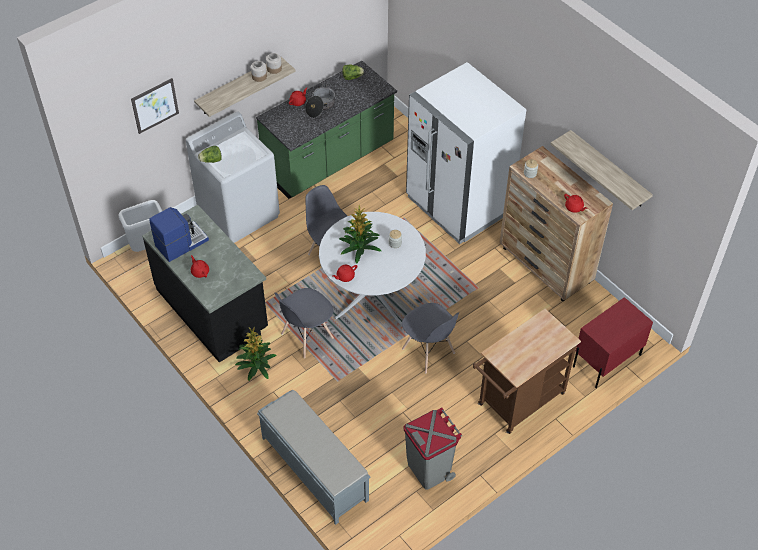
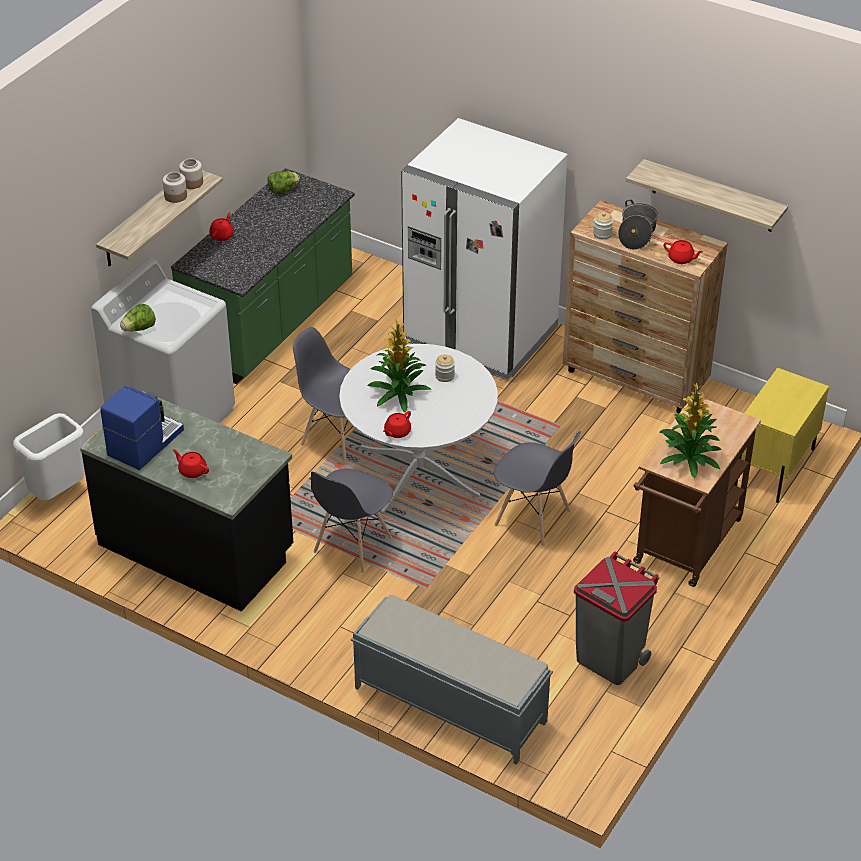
camera: 20 degrees left, 10 degrees down
(155, 105) = (51, 255): picture -> none
(256, 365) = (297, 600): potted plant -> potted plant (688, 458)
(320, 107) = (257, 234): cooking pot -> cooking pot (636, 234)
(606, 360) = (774, 467): red nightstand -> yellow nightstand

